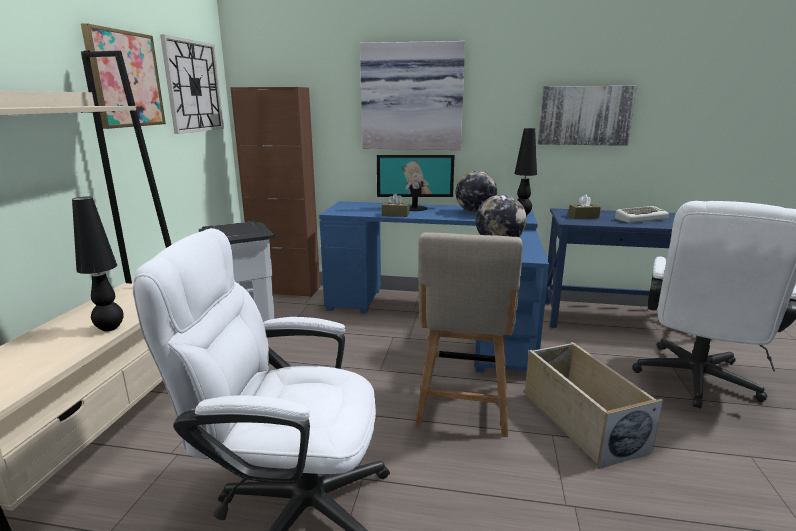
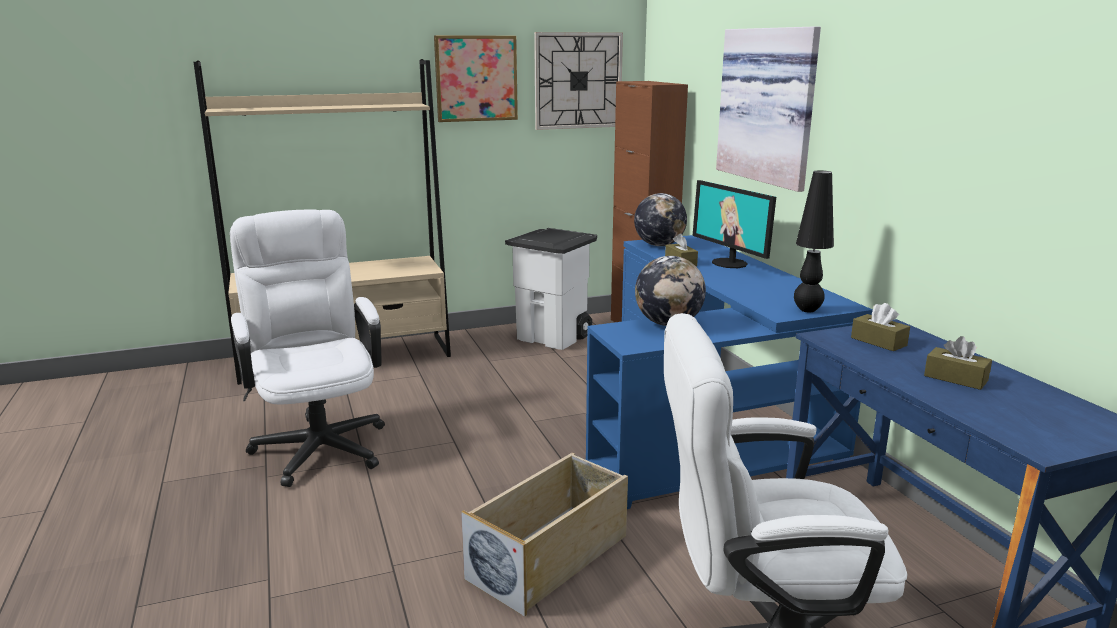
camera: 60 degrees right, 0 degrees up
(110, 328) = (351, 277): black table lamp -> none
(463, 408) = (506, 480): beige chair -> none
(475, 212) = (772, 288): globe -> globe (659, 245)
(584, 115) = (961, 163): picture -> none
(640, 219) = (955, 378): keyboard -> brown tissue box

